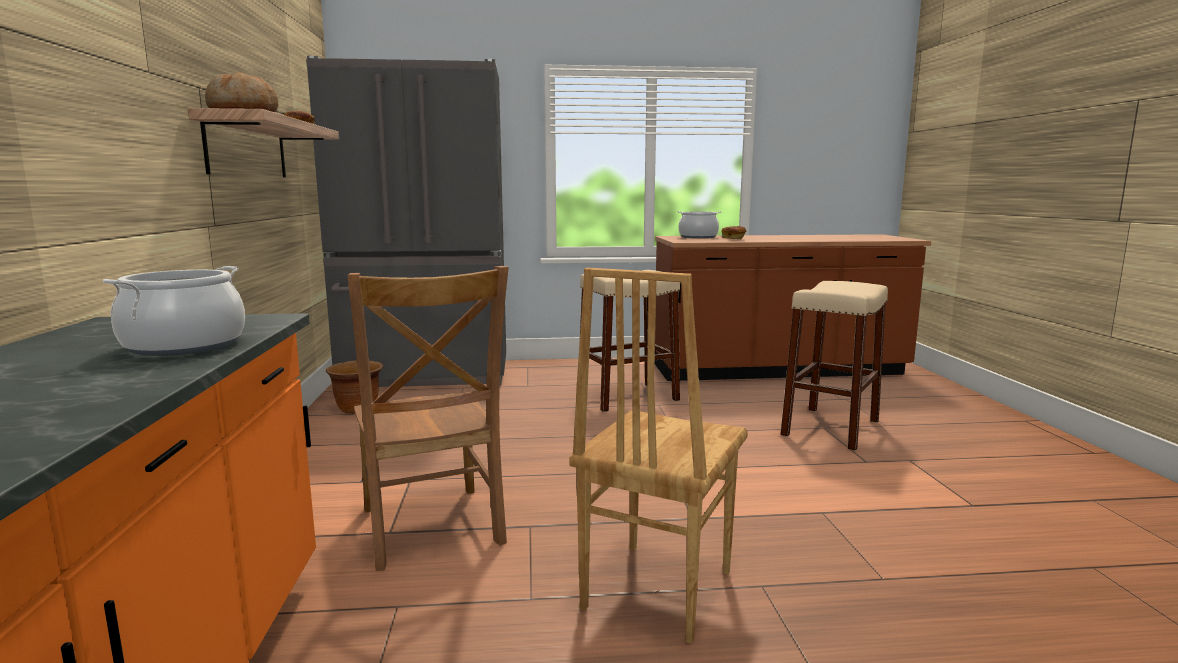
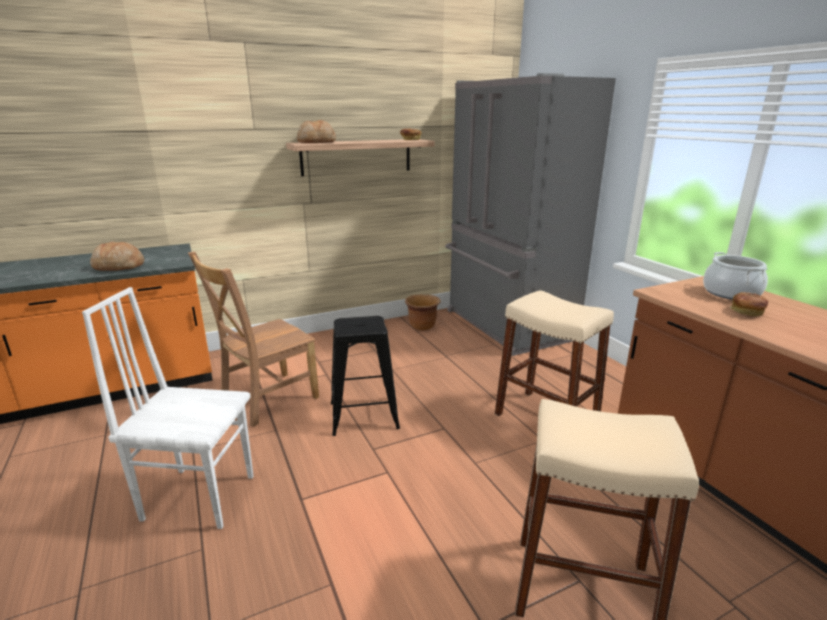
camera: 70 degrees right, 10 degrees up
(185, 345) = (118, 266): cooking pot -> bread
(547, 468) = (364, 415): none -> black stool
(654, 589) = (199, 496): brown chair -> white chair

